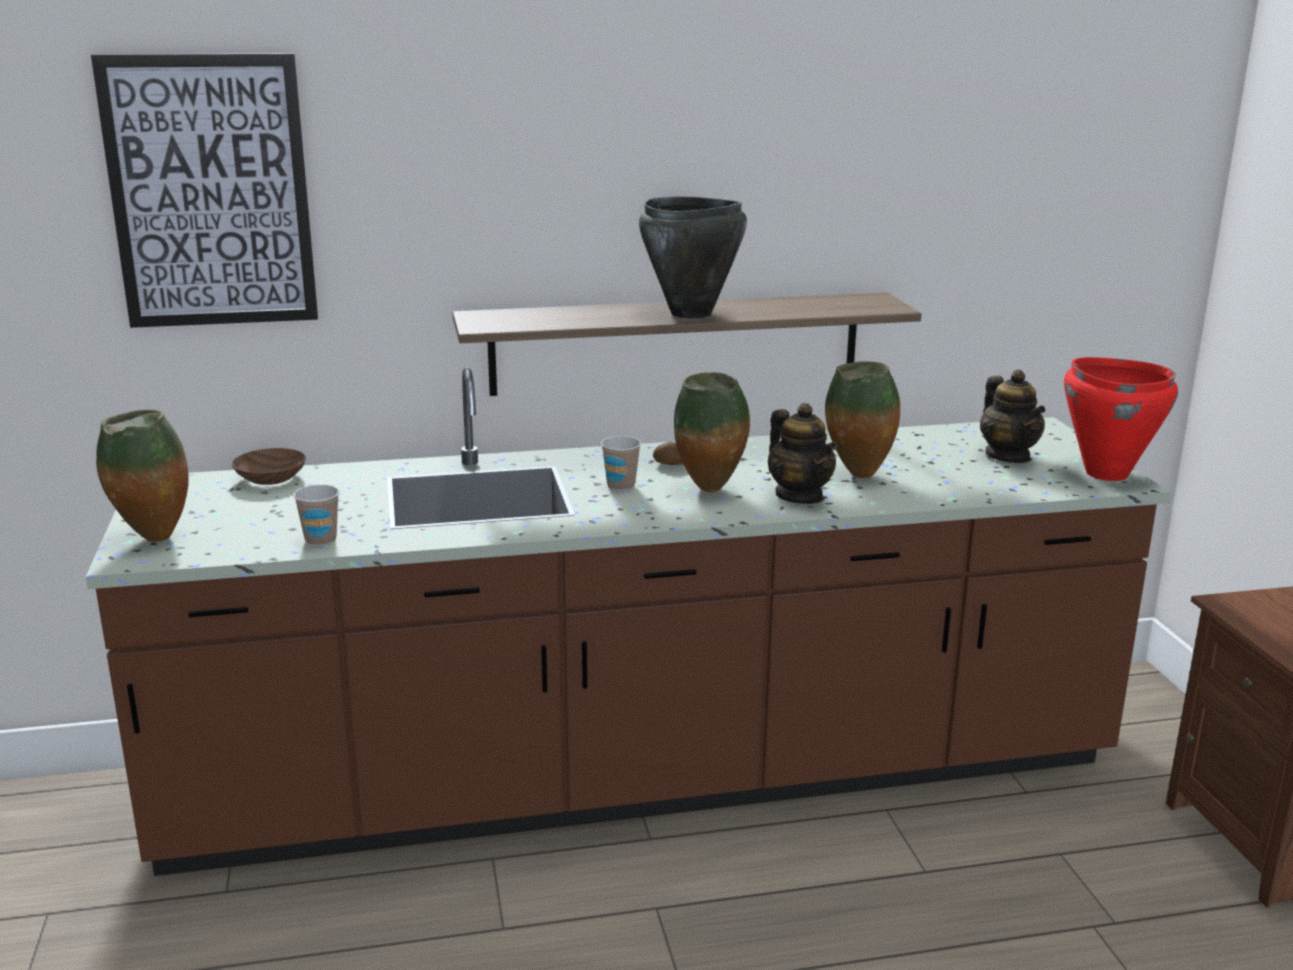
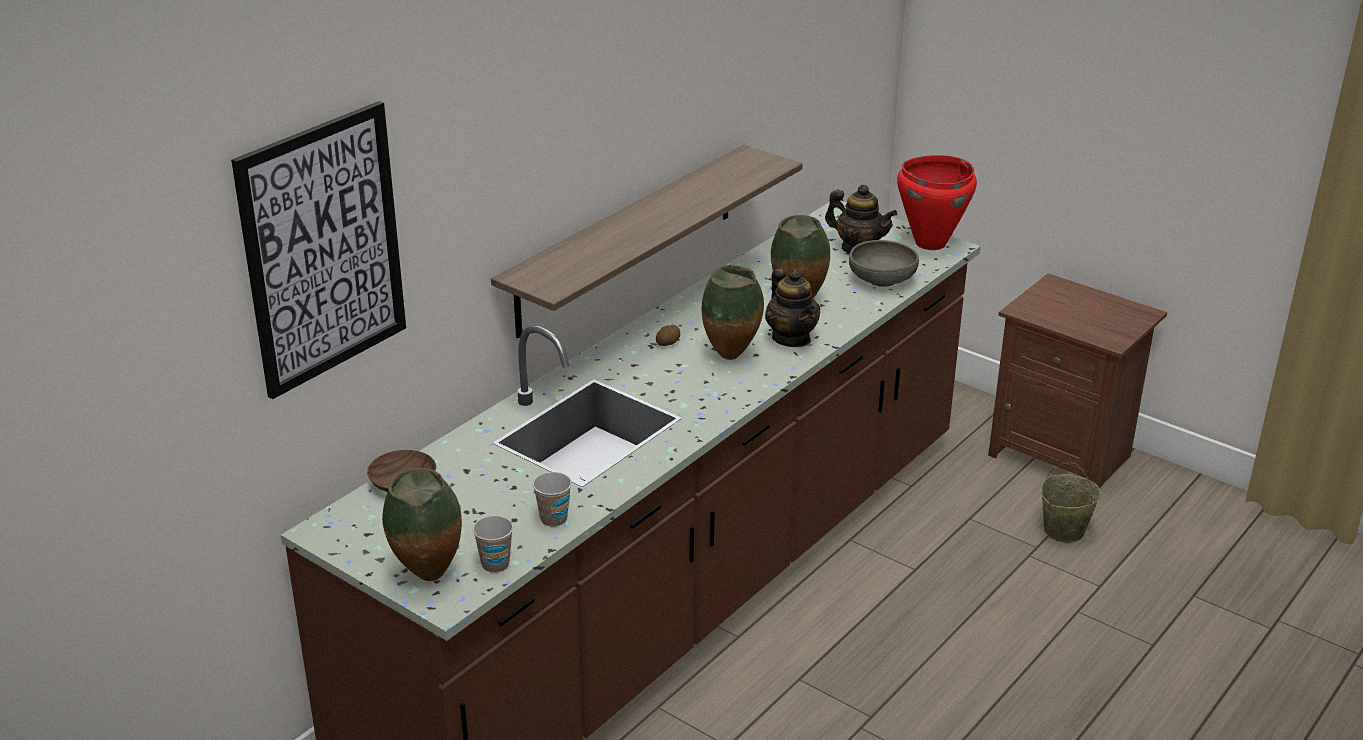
camera: 40 degrees left, 10 degrees up
(621, 486) = (669, 378): cup -> cup (495, 564)
(691, 314) = (666, 218): black cooking pot -> none
(800, 496) = (791, 338): teapot -> teapot turned 45 degrees clockwise
(989, 484) = (881, 280): none -> grey bowl
(1175, 923) = (1063, 531): none -> beige bucket

